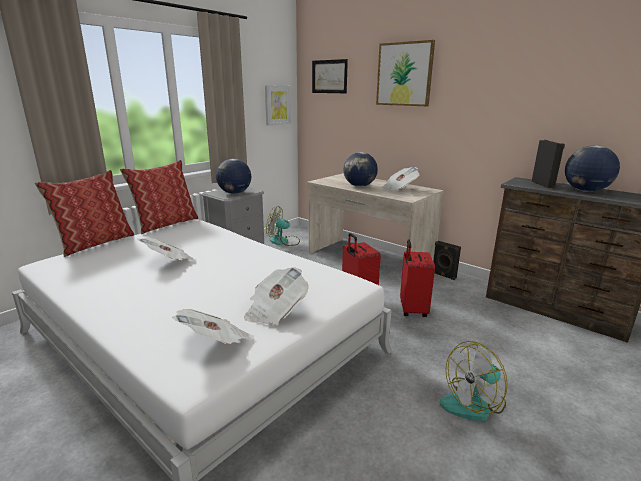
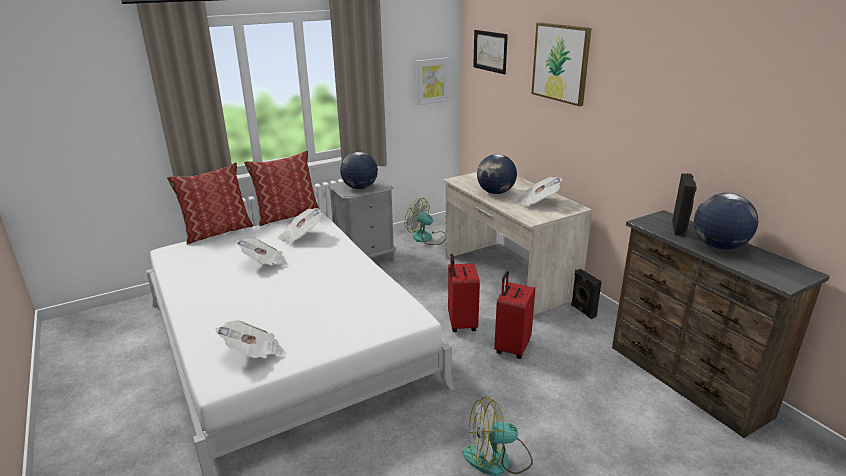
camera: 20 degrees right, 5 degrees up
(275, 311) = (320, 332): newspaper -> newspaper (300, 236)

